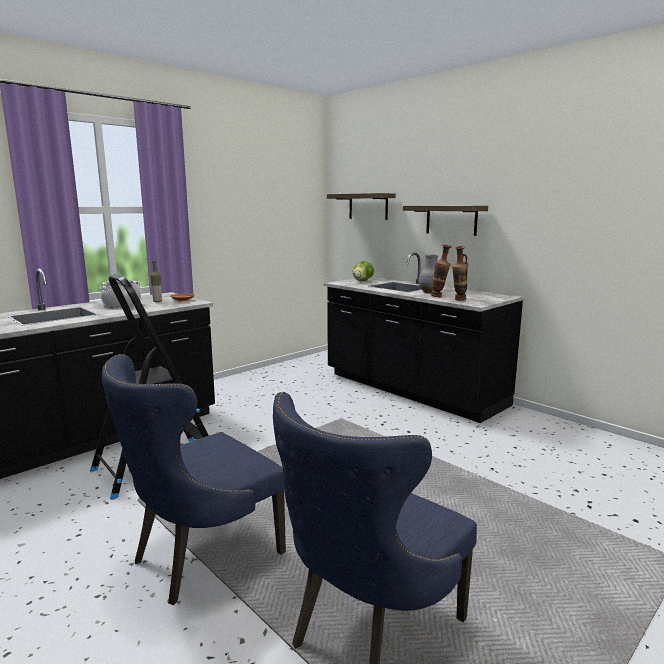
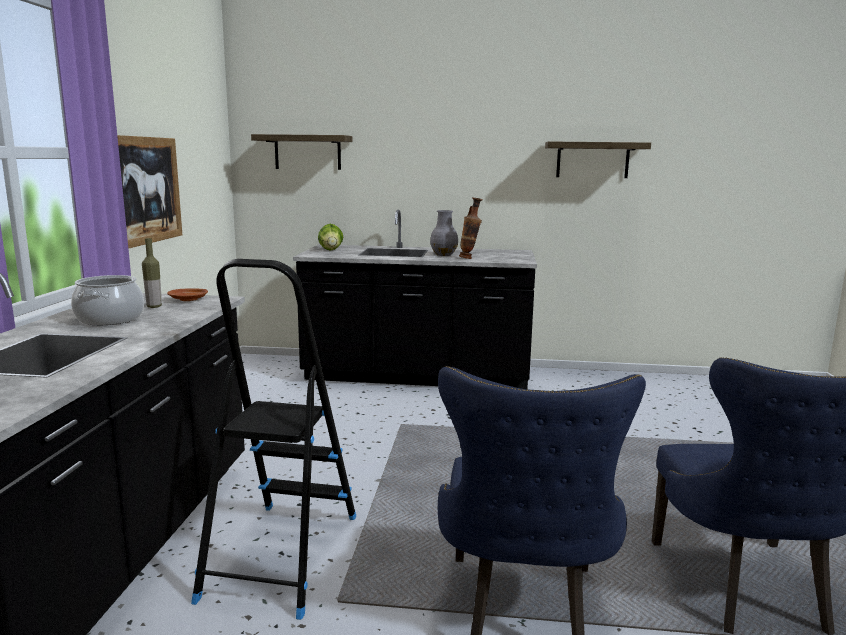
camera: 40 degrees left, 0 degrees up
(225, 232) = (145, 190): none -> picture
(451, 220) = (436, 169): shelf -> shelf (592, 160)
(458, 300) = (496, 259): vase -> none

